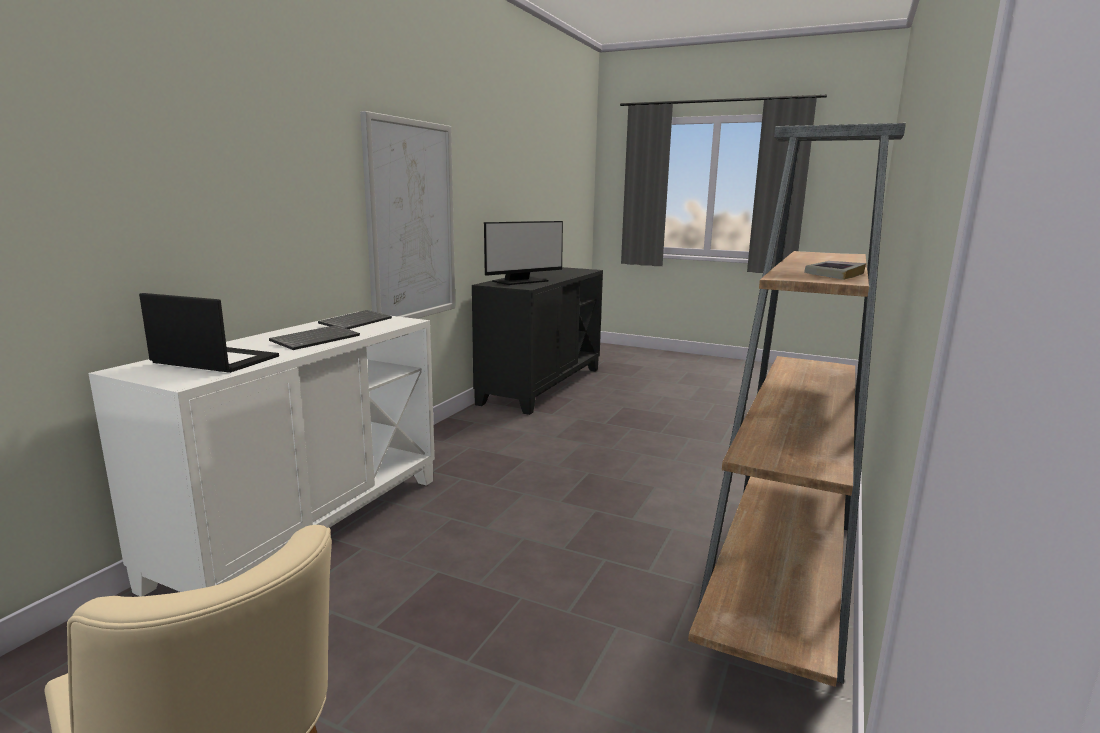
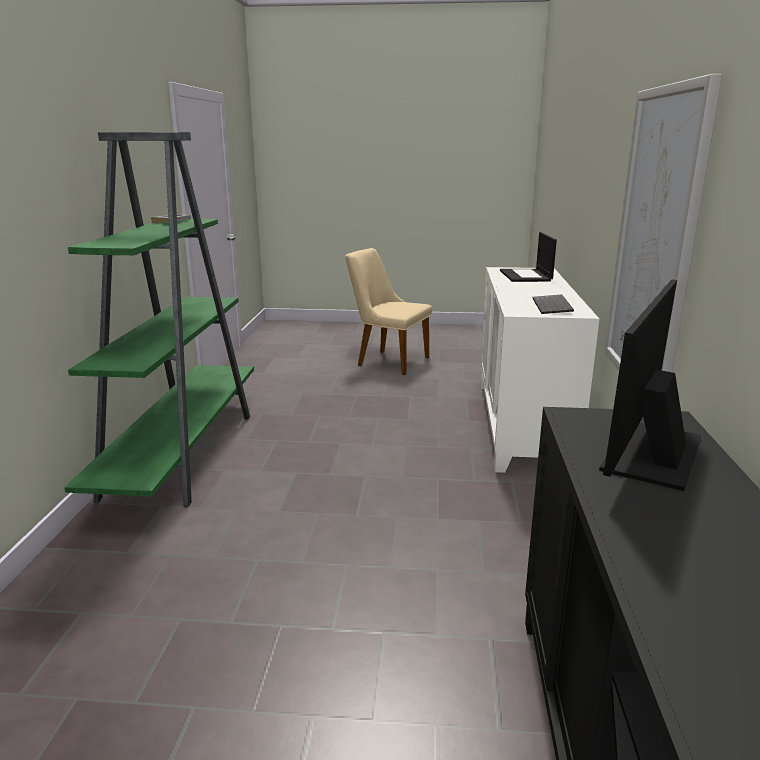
camera: 160 degrees right, 5 degrees up
(214, 360) = (526, 276): laptop -> laptop turned 90 degrees clockwise
(316, 339) = (523, 290): keyboard -> none
(782, 577) = (183, 452): brown bookcase -> green bookcase

